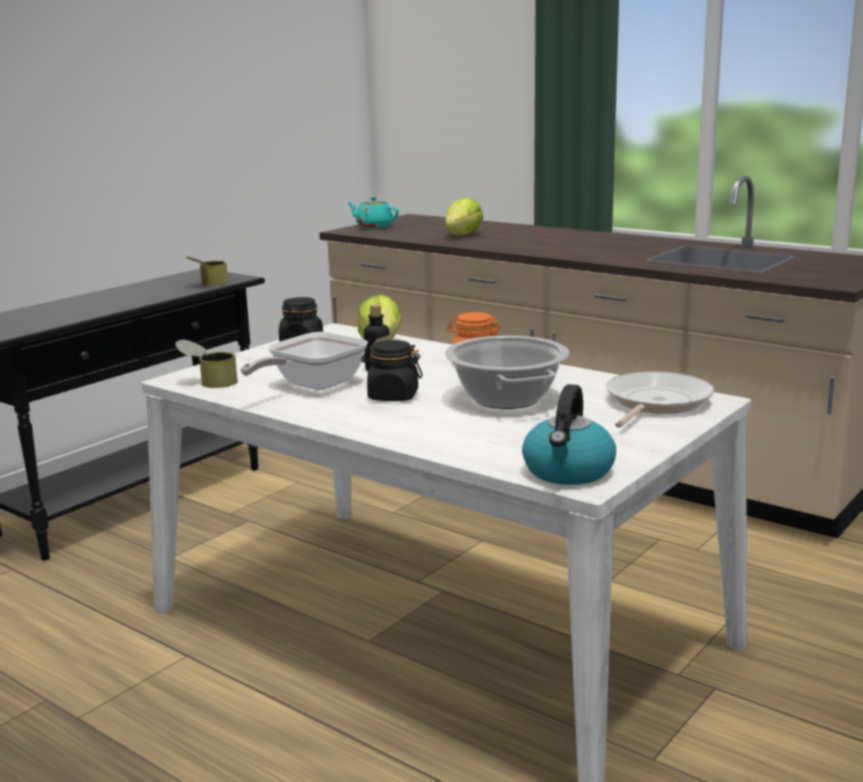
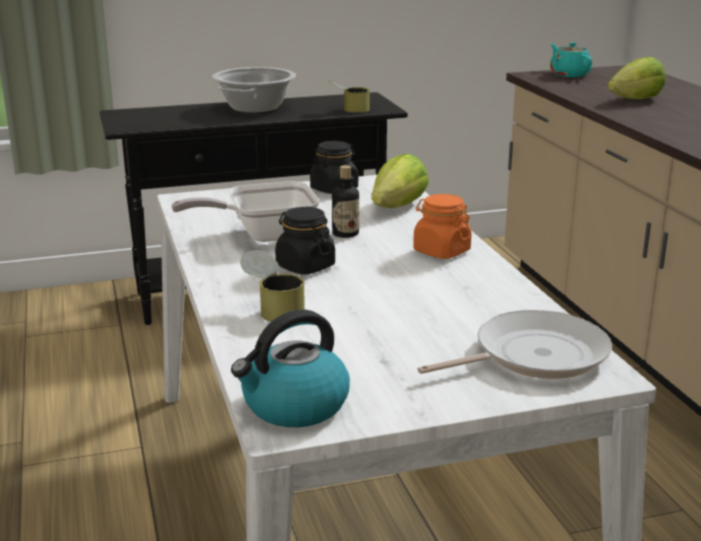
camera: 35 degrees right, 5 degrees up
(209, 382) = (199, 208): can -> can (274, 309)
(507, 398) = (396, 301): cooking pot -> cooking pot (255, 108)

